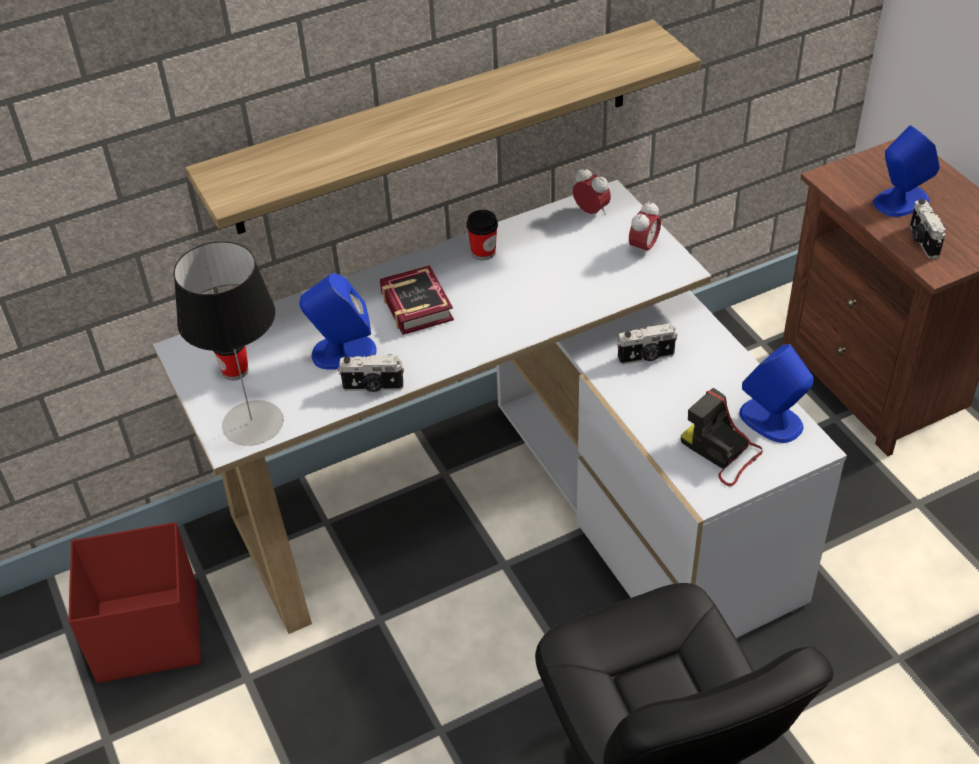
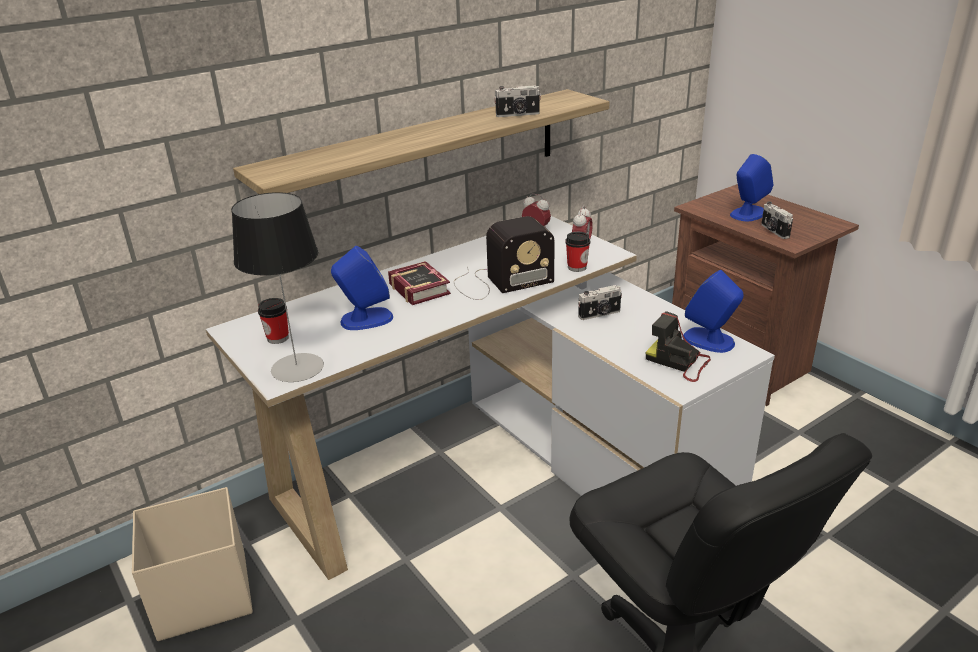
camera: 10 degrees left, 15 degrees down
(147, 633) = (202, 595): red storage box -> beige storage box
(373, 387) = (395, 337): camera -> camera (518, 114)
(483, 252) = (463, 257): cup -> cup (577, 267)
(519, 305) = (499, 282): none -> radio

